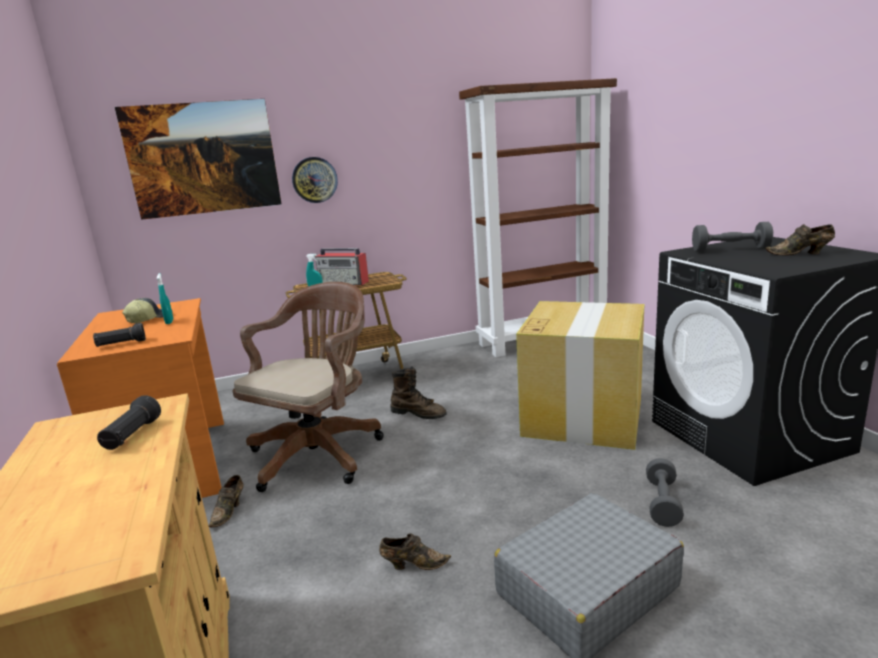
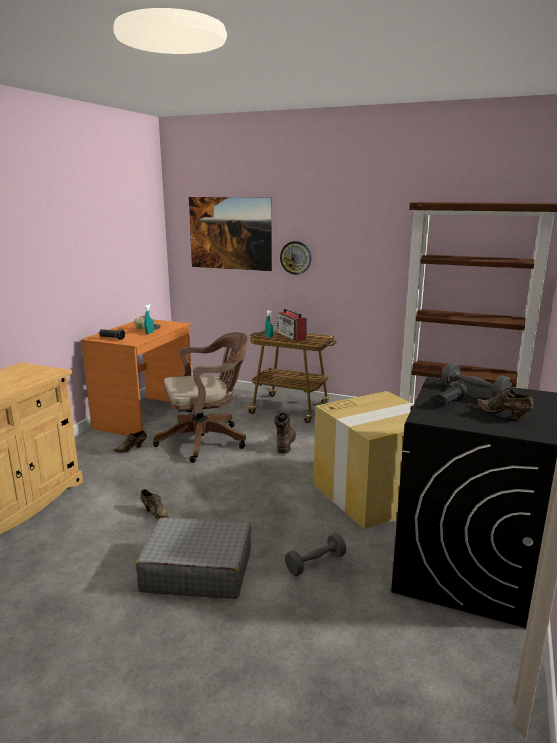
camera: 40 degrees right, 0 degrees up
(132, 436) = (24, 379): black flashlight -> black flashlight (449, 403)
(419, 414) = (285, 444): brown boot -> brown boot turned 150 degrees counterclockwise

